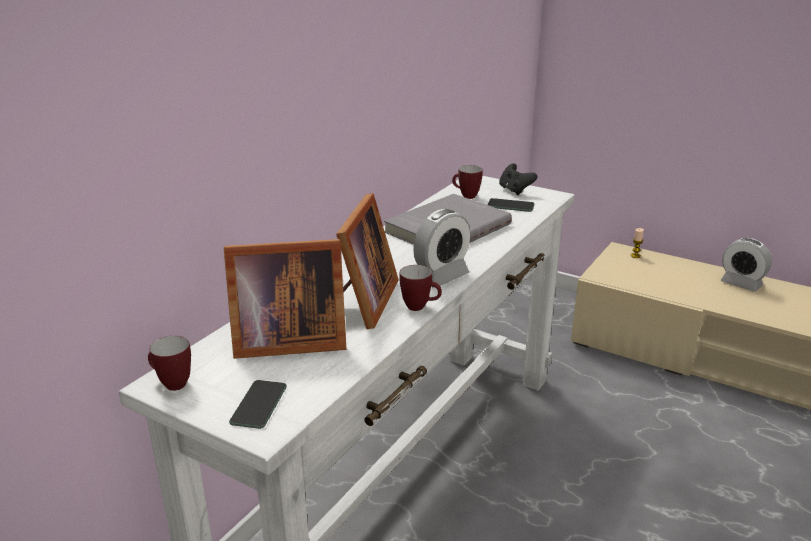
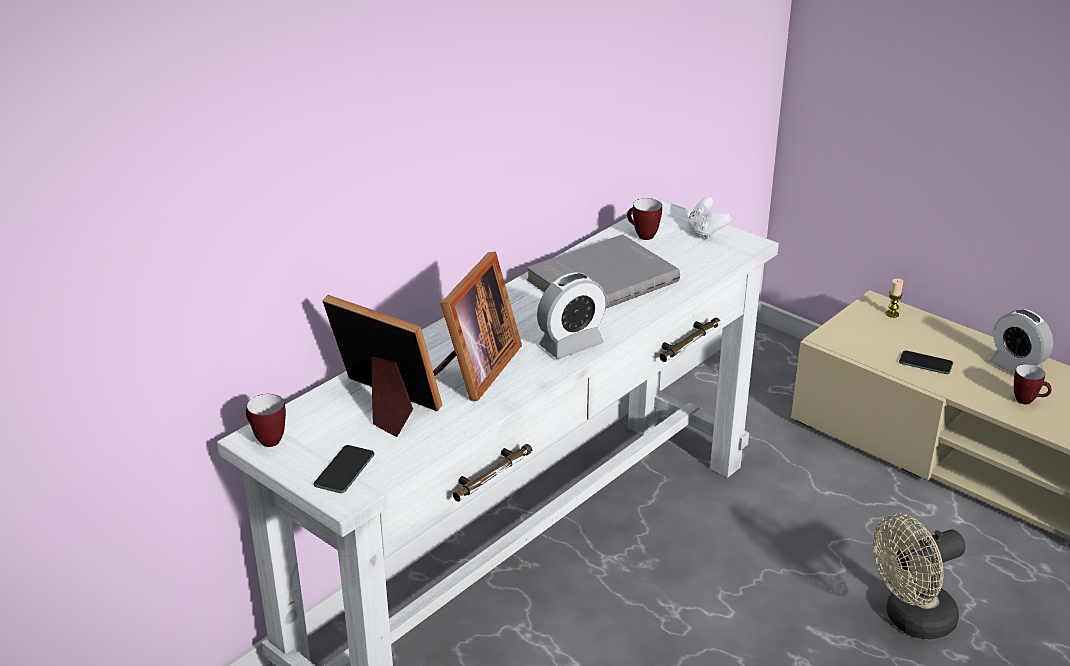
camera: 10 degrees right, 5 degrees up
(285, 341) = (384, 406): picture frame -> picture frame turned 150 degrees counterclockwise
(420, 307) = (535, 380): mug -> mug (1028, 401)
(510, 206) = (690, 254): phone -> phone (925, 363)
(515, 190) = (706, 232): black game controller -> white game controller
(723, 488) = (911, 620): none -> beige fan

